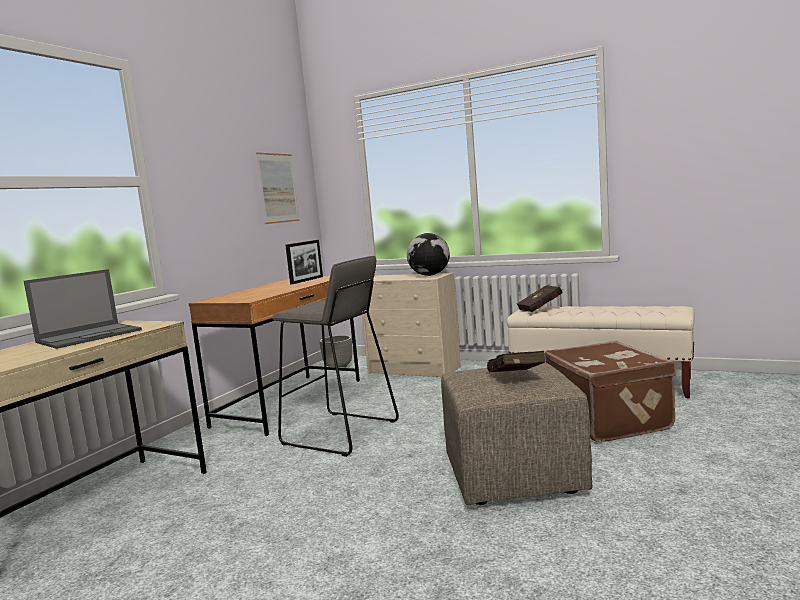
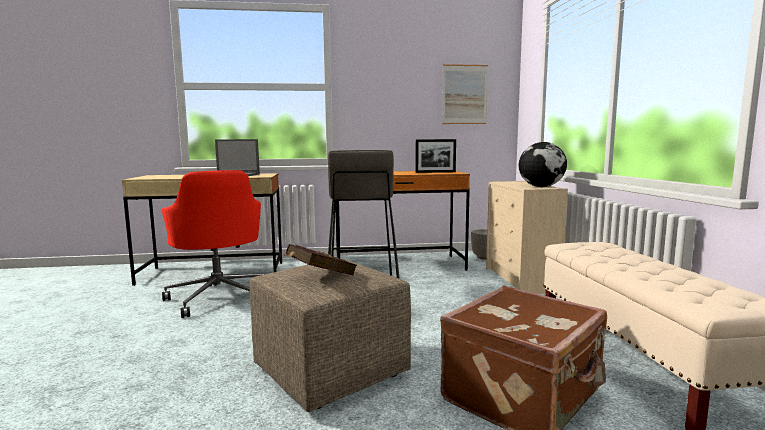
camera: 55 degrees right, 0 degrees up
(206, 519) = (219, 296): none -> red office chair
(542, 309) = (599, 248): red book -> none

